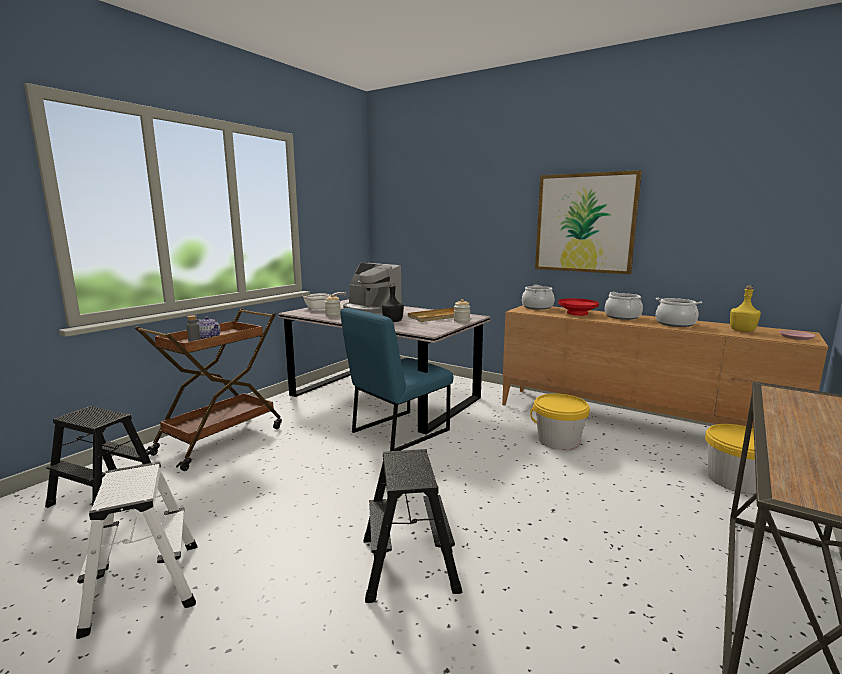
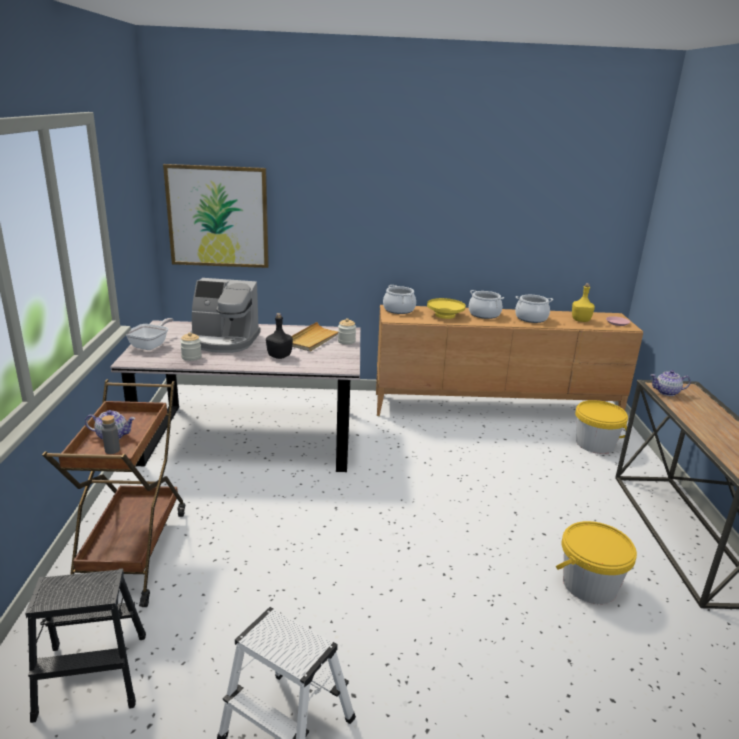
camera: 35 degrees left, 10 degrees up
(398, 431) = (317, 477): blue chair -> none
(409, 564) = (470, 601): black step ladder -> none
(558, 440) = (459, 443): yellow bucket -> yellow bucket (589, 585)
(577, 313) = (445, 315): red bowl -> yellow bowl
(585, 223) = (440, 221): picture -> picture (218, 216)
(783, 397) = (667, 392): none -> teapot

